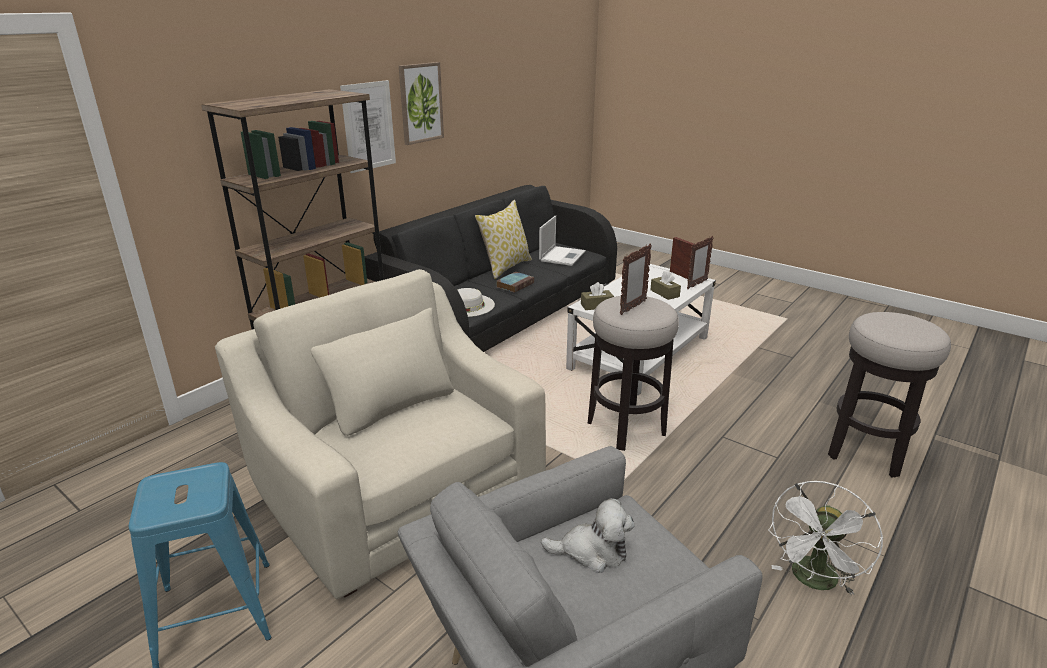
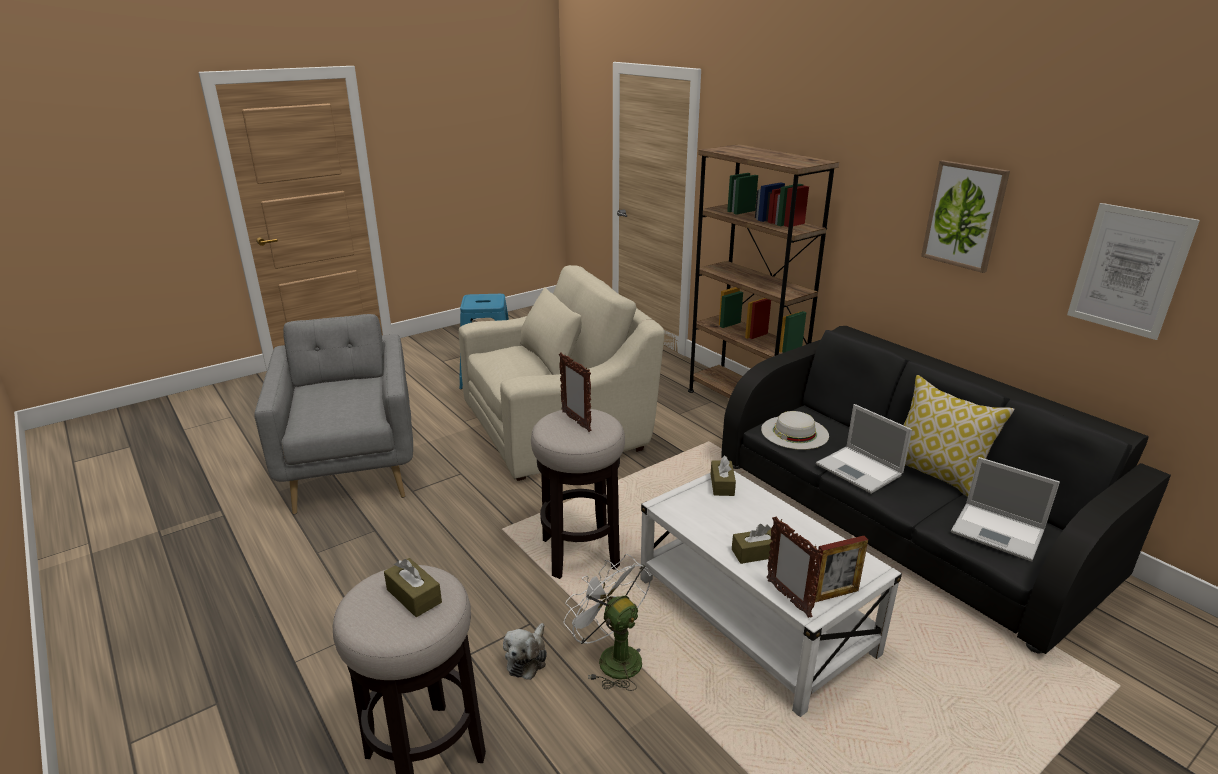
camera: 105 degrees right, 0 degrees up
(368, 126) = (882, 216): picture -> picture (1129, 270)
(515, 284) = (860, 470): book -> laptop
(592, 551) = (349, 399): plush toy -> plush toy (527, 658)
(813, 582) = (316, 597): white fan -> white fan (612, 657)
(893, 322) = (414, 596): none -> brown tissue box

